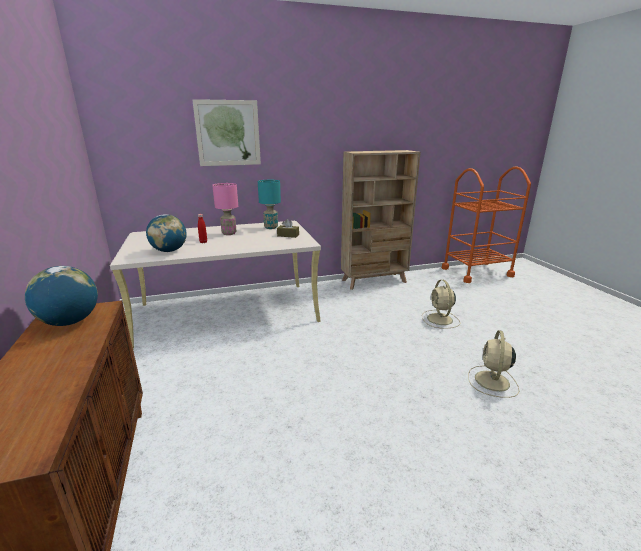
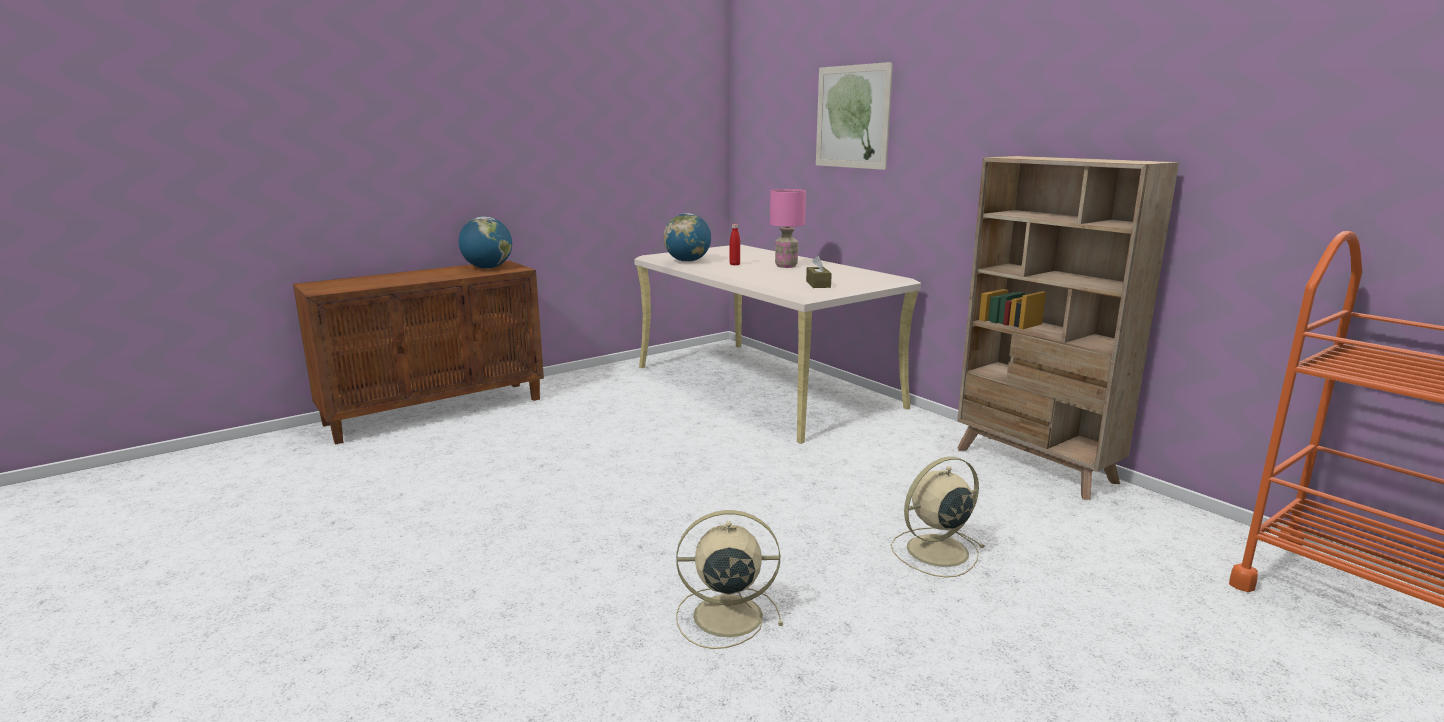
camera: 70 degrees right, 5 degrees down
(271, 227) = (847, 275): turquoise table lamp -> none

